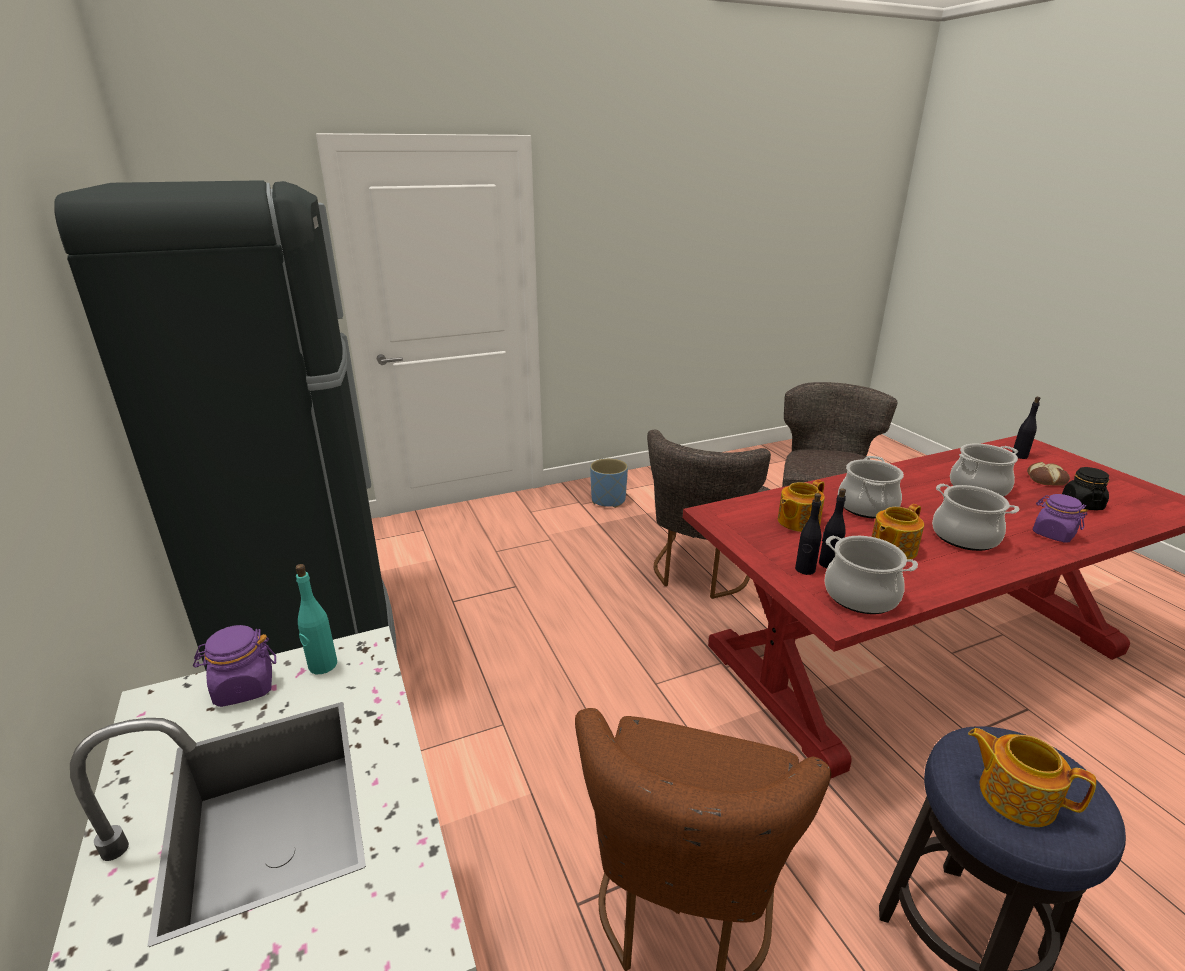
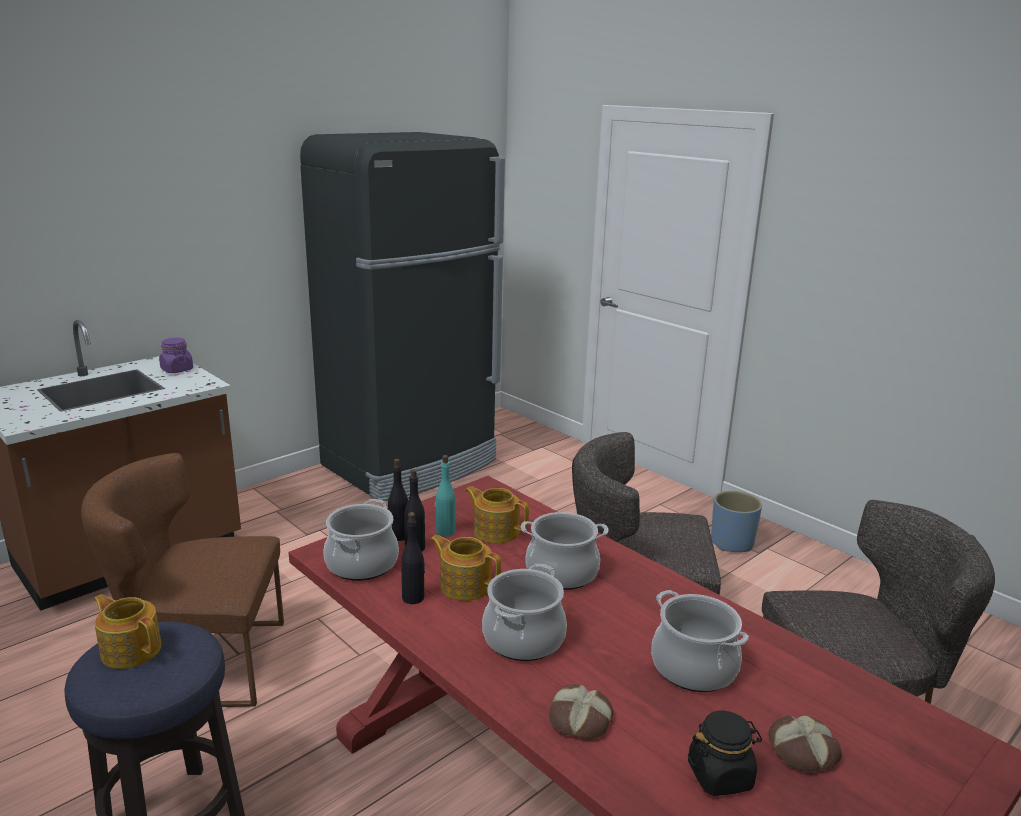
camera: 70 degrees right, 5 degrees down
(322, 665) = (193, 379): turquoise bottle -> turquoise bottle (445, 531)
(1015, 795) = (131, 649): teapot -> teapot turned 75 degrees counterclockwise
(1019, 456) = (893, 734): black bottle -> black bottle (413, 598)
(1052, 534) = (579, 720): purple jar -> bread

